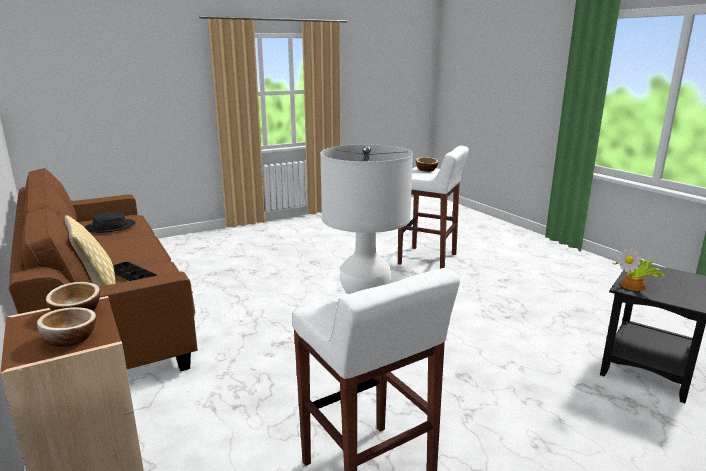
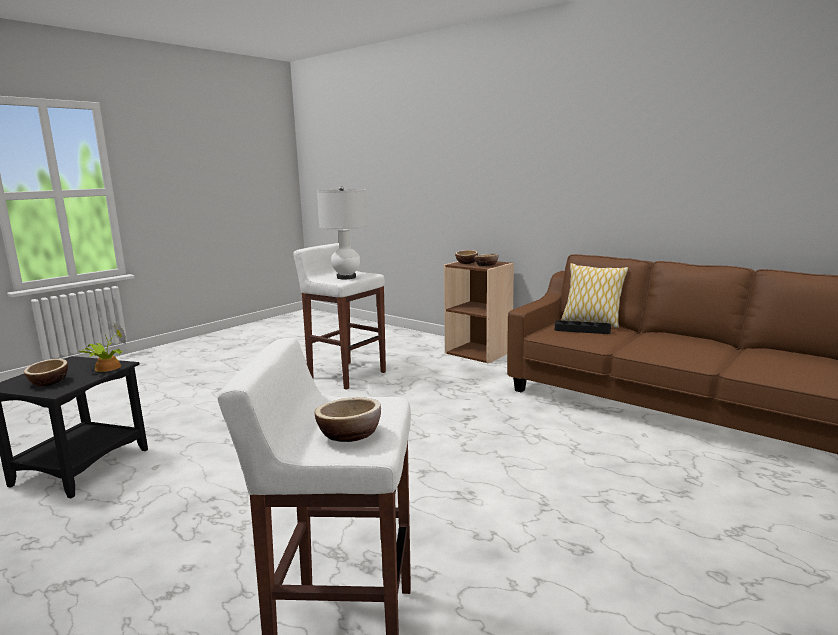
camera: 160 degrees right, 5 degrees down
(110, 227) = (776, 361): black hat -> none
(665, 276) = (49, 382): none -> bowl

